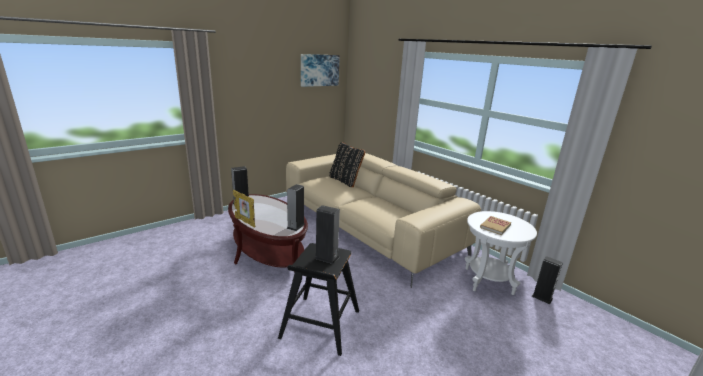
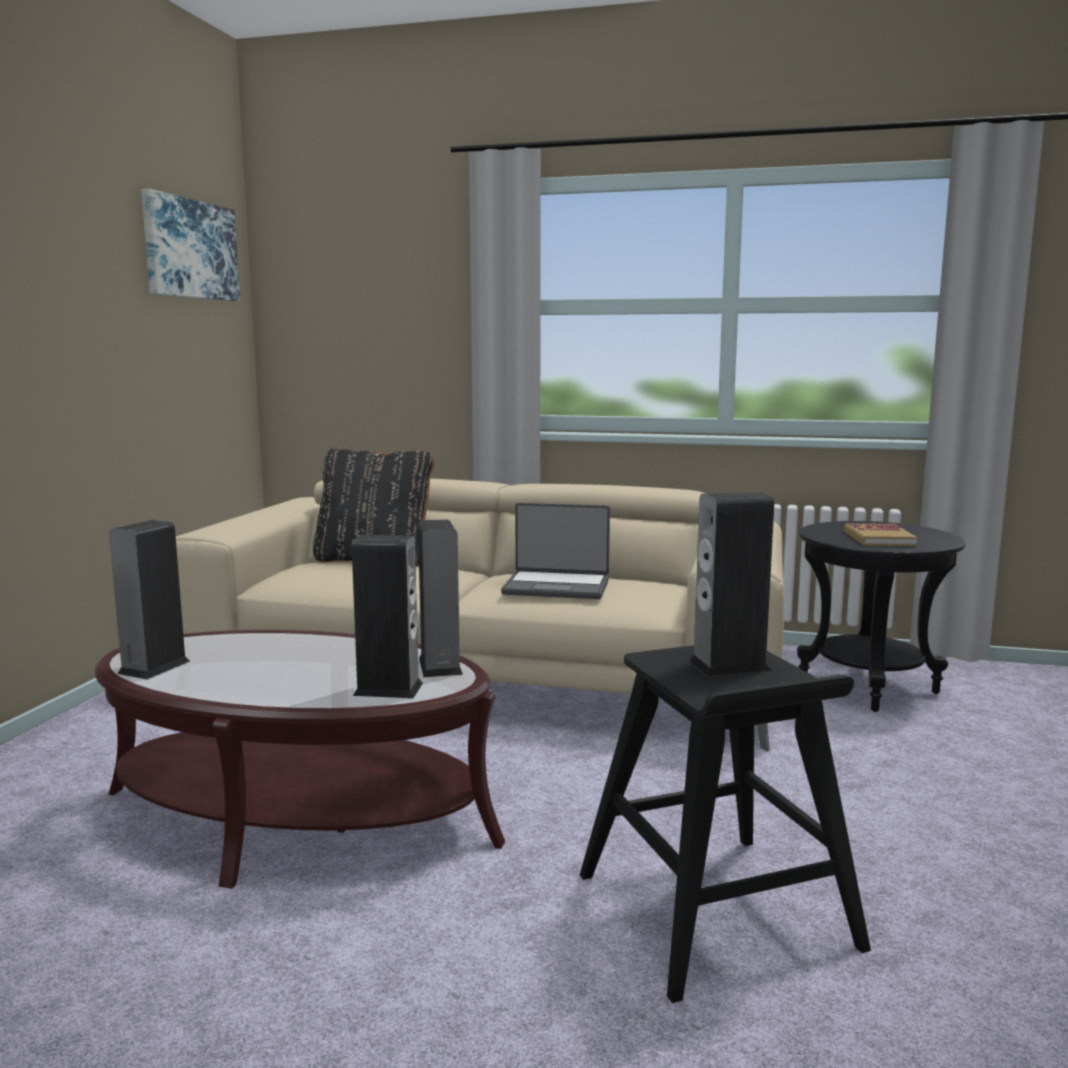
camera: 35 degrees left, 10 degrees down
(245, 222) = (264, 701): picture frame -> none
(375, 208) = (557, 587): none -> laptop
(488, 281) = (868, 687): white side table -> black side table
(542, 297) = (977, 681): speaker -> speaker (388, 689)

